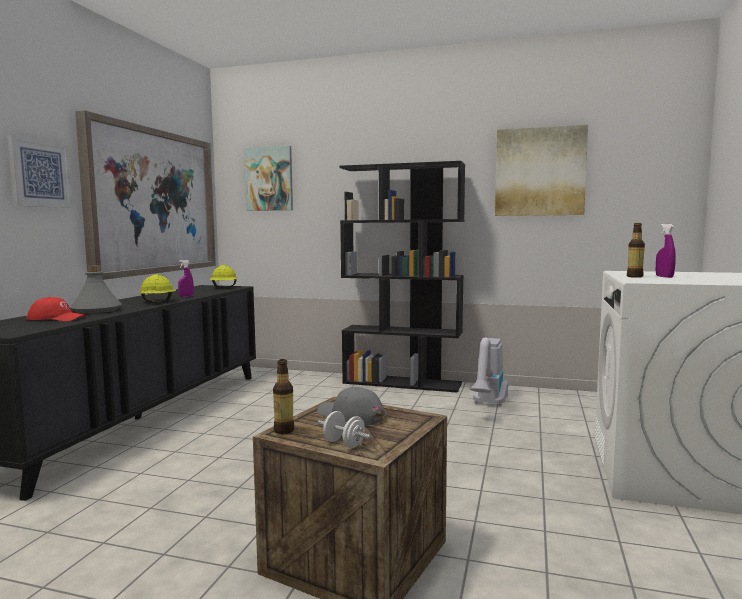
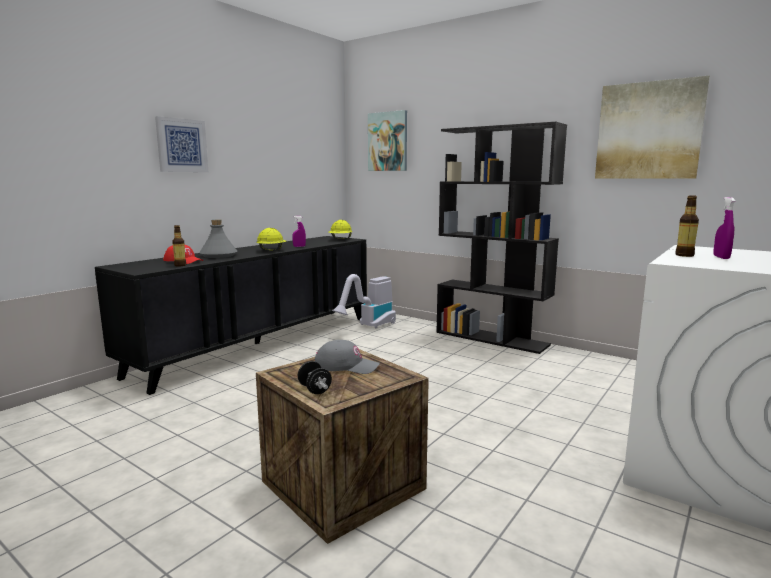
camera: 20 degrees right, 5 degrees up
(153, 202) = (283, 165): picture -> none
(284, 430) = (282, 371): bottle -> bottle (180, 265)
(344, 444) = (314, 389): white dumbbell -> black dumbbell
(350, 416) = (346, 366): grey cap -> grey cap turned 135 degrees clockwise
(488, 405) = (562, 370): vacuum cleaner -> vacuum cleaner (368, 327)

